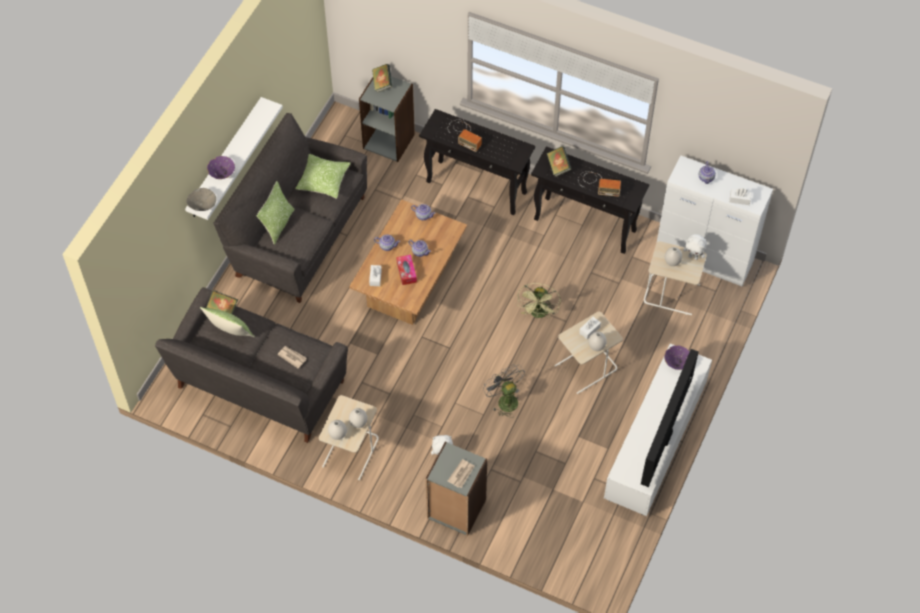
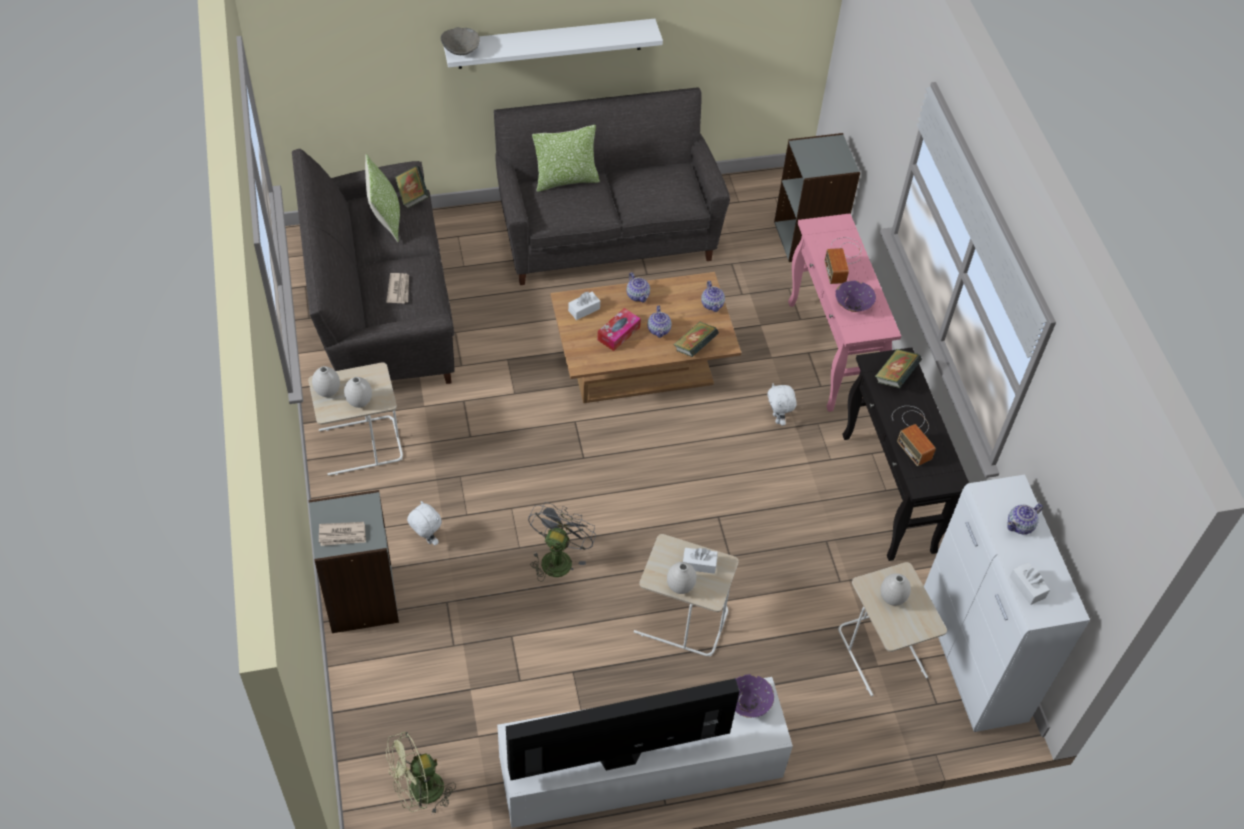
camera: 50 degrees right, 5 degrees down
(222, 173) = (518, 43): purple bowl -> purple bowl (853, 305)
(323, 180) = (661, 184): pillow -> none
(382, 83) = (831, 147): book -> book (695, 347)
(477, 187) = (830, 354): black console table -> pink console table
(539, 314) = (713, 521): green fan -> green fan (419, 792)
(693, 257) = (925, 619): white plush toy -> white plush toy (778, 419)

